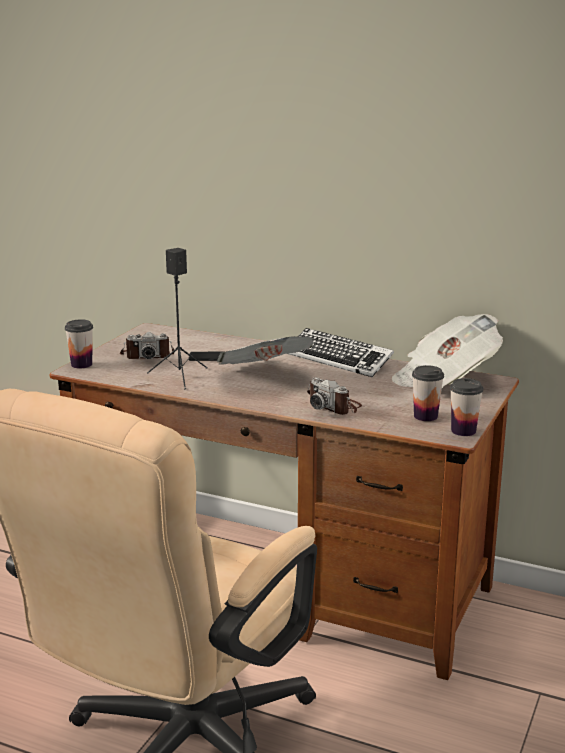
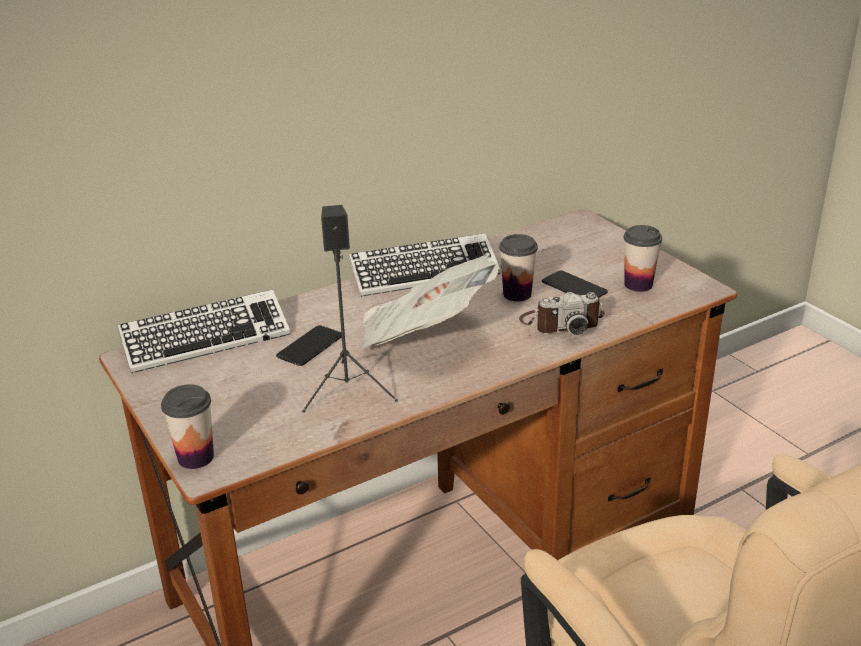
camera: 55 degrees left, 10 degrees up
(147, 356) = (238, 392): camera -> none
(186, 336) = (206, 340): none -> keyboard
(388, 400) = (574, 287): none -> phone
(444, 379) = (550, 241): newspaper -> none
(463, 431) = (692, 280): cup -> cup (517, 294)

